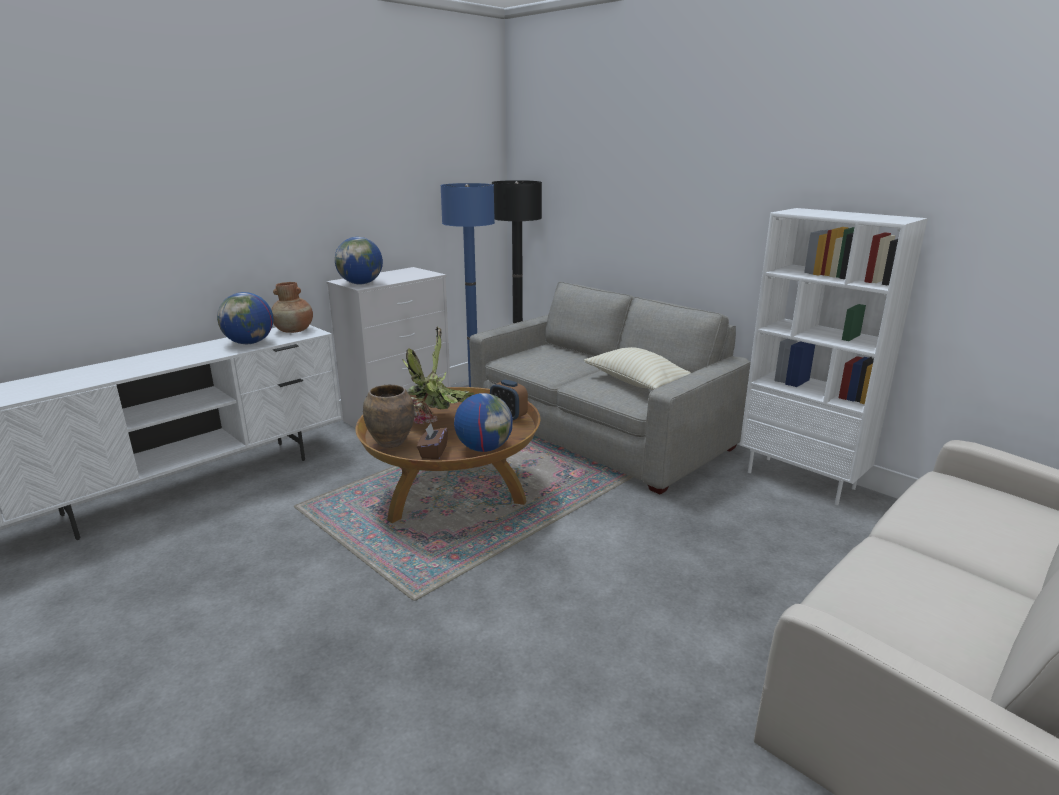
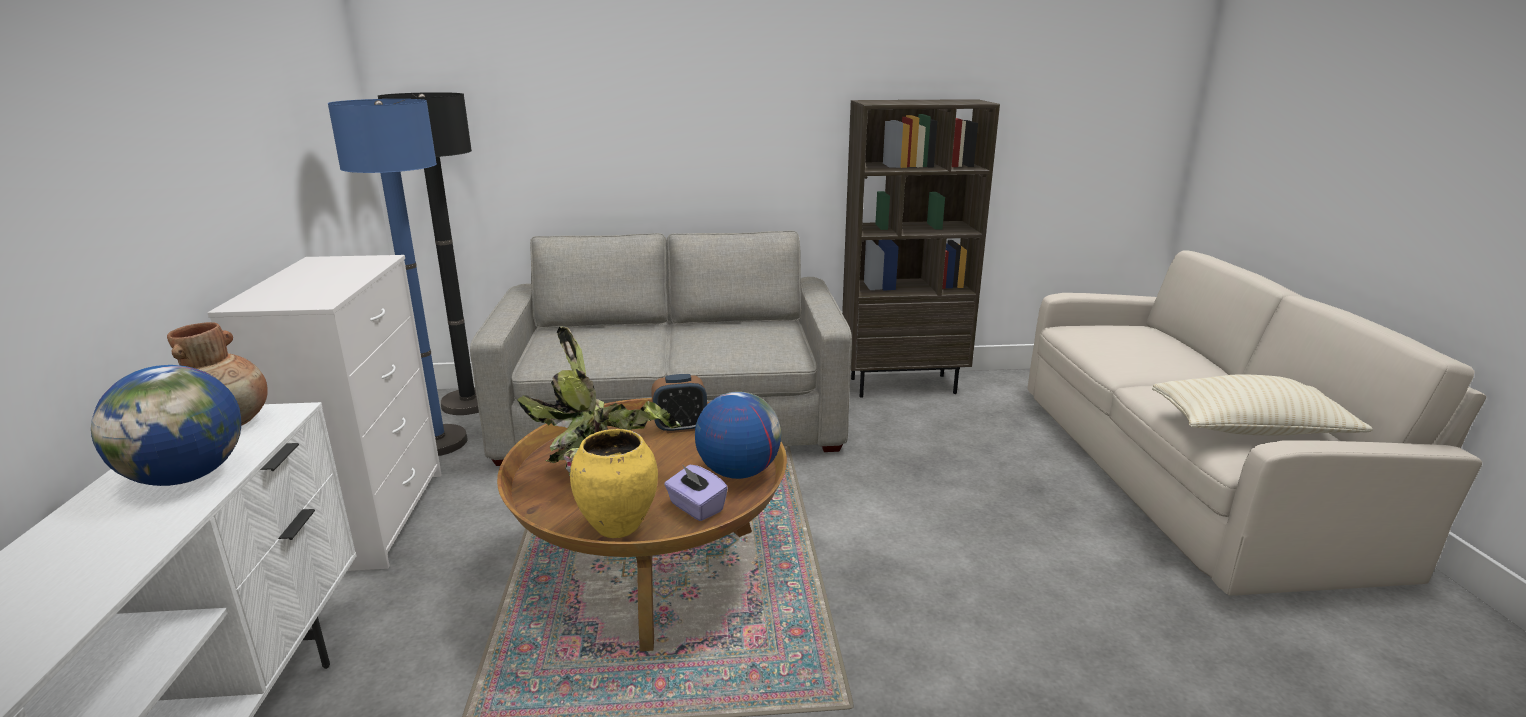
camera: 50 degrees left, 0 degrees up
(361, 284) = (304, 299): globe -> none
(391, 442) = (617, 526): brown vase -> yellow vase
(433, 452) = (696, 508): brown tissue box -> purple tissue box
(637, 383) = (745, 335): beige pillow -> beige pillow (1250, 429)
(801, 480) = (903, 385): white bookcase -> brown bookcase

